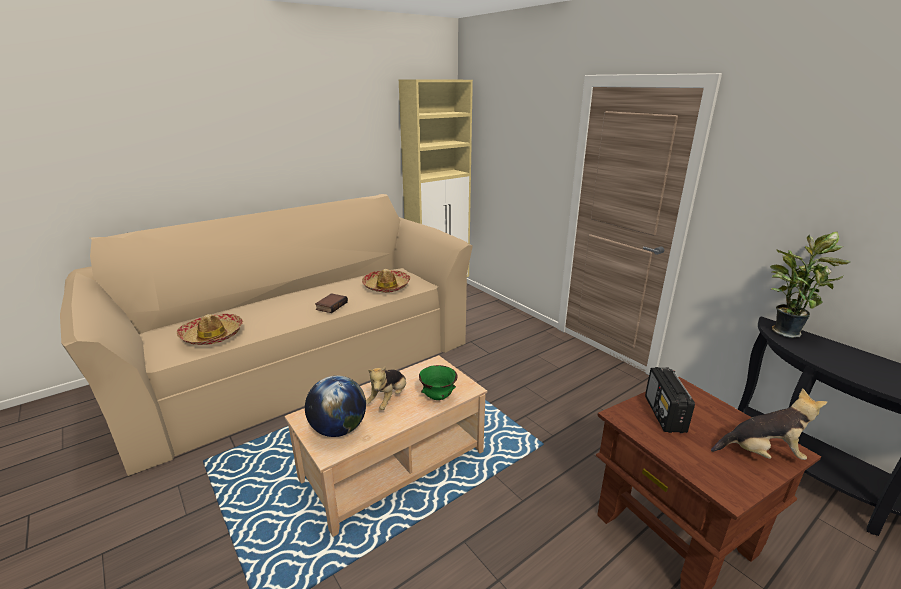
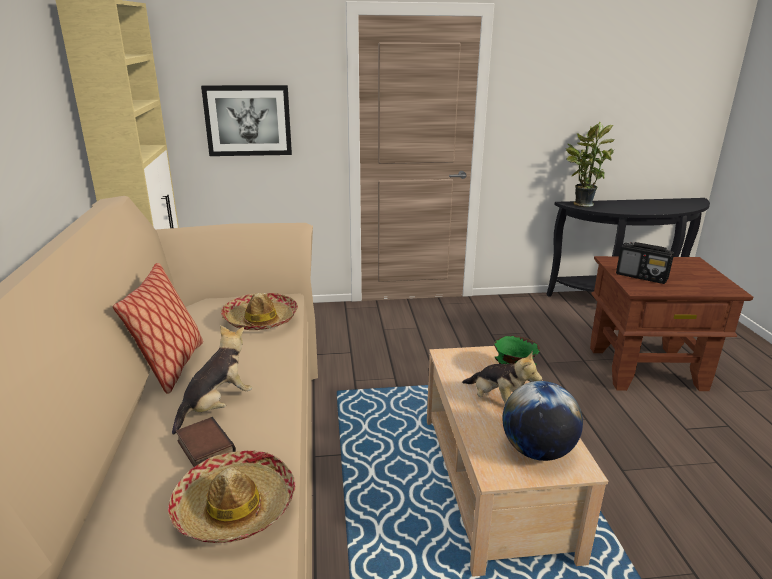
camera: 60 degrees left, 0 degrees up
(319, 285) = (171, 367): none -> pillow
(331, 305) = (268, 370): book -> book (204, 448)
(515, 165) = (248, 120): none -> picture
(761, 453) = (693, 268): plush toy -> plush toy (216, 406)

